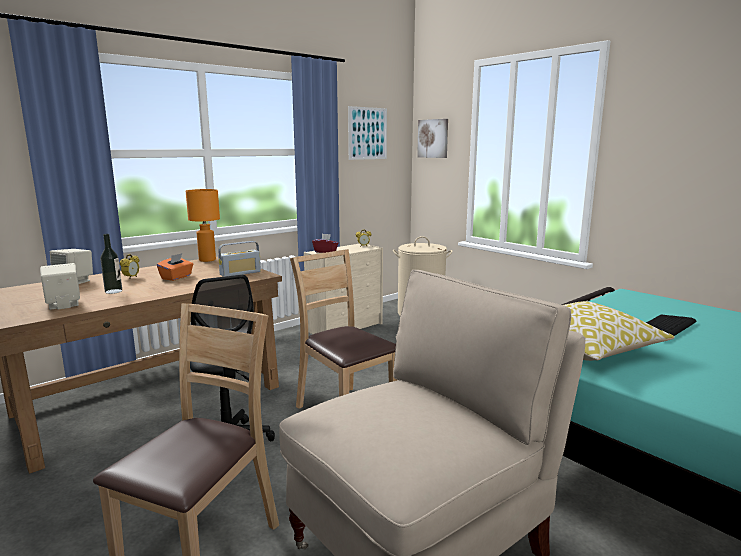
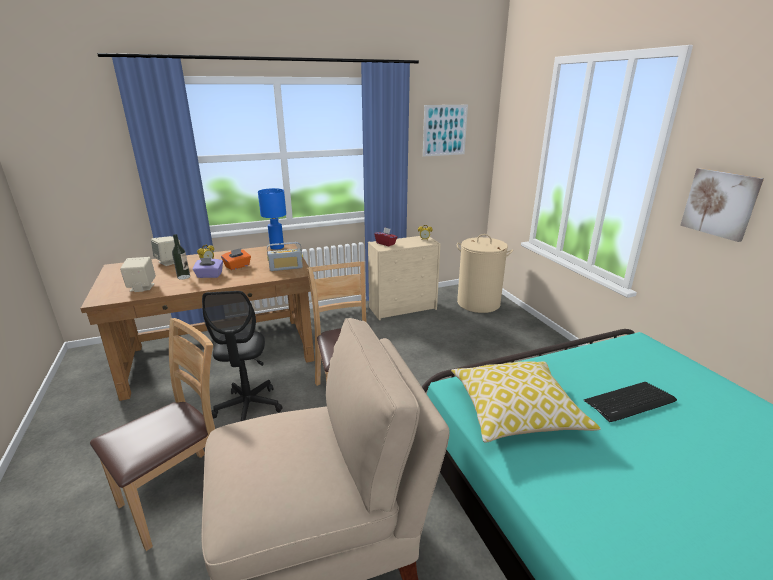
camera: 20 degrees right, 10 degrees up
(148, 287) = (209, 275): none -> purple tissue box
(208, 260) = (277, 247): orange table lamp -> blue table lamp
(433, 138) = (512, 135): picture -> picture (720, 203)

